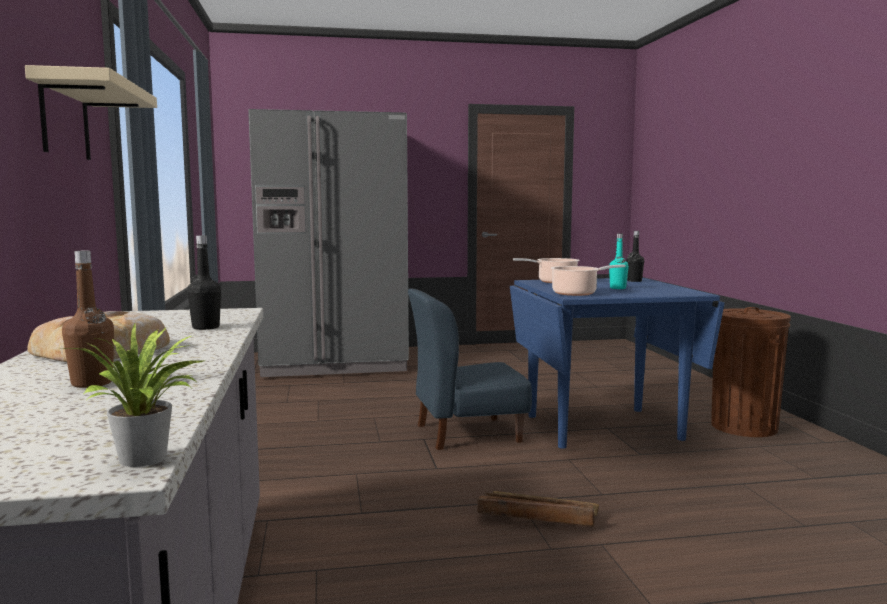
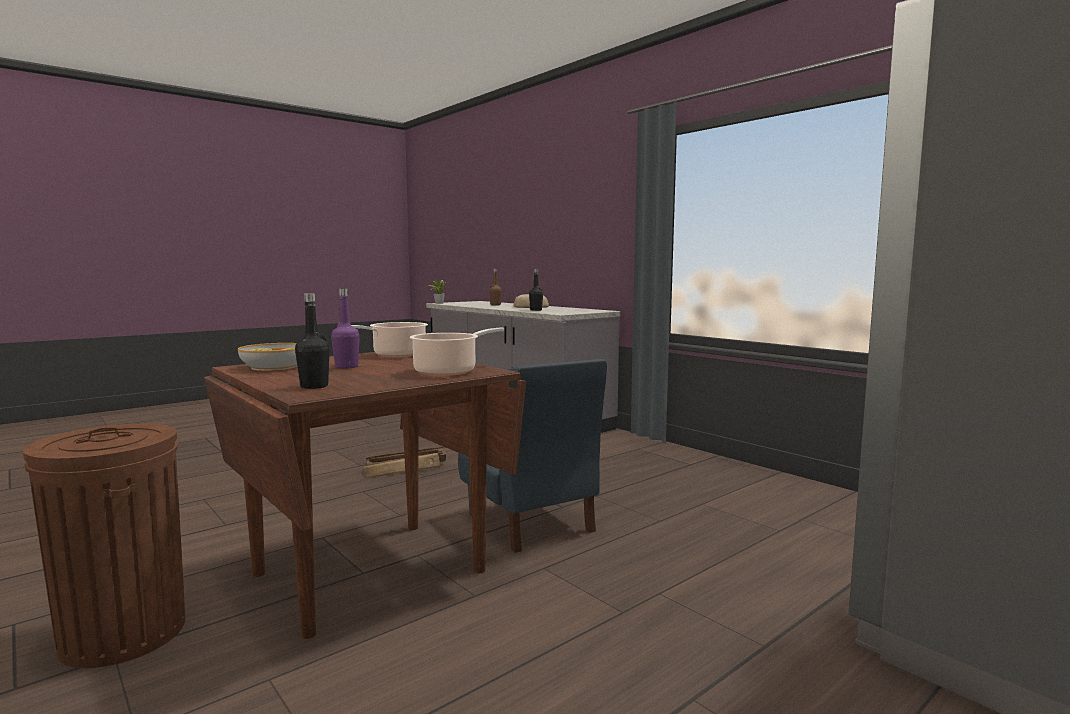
camera: 150 degrees right, 0 degrees up
(65, 119) = (604, 216): beige shelf -> none
(467, 433) = (530, 523): blue chair -> blue chair turned 105 degrees clockwise
(602, 427) = (370, 573): blue dining table -> brown dining table
(618, 288) = (346, 367): turquoise bottle -> purple bottle
(669, 291) = (275, 367): none -> bowl

